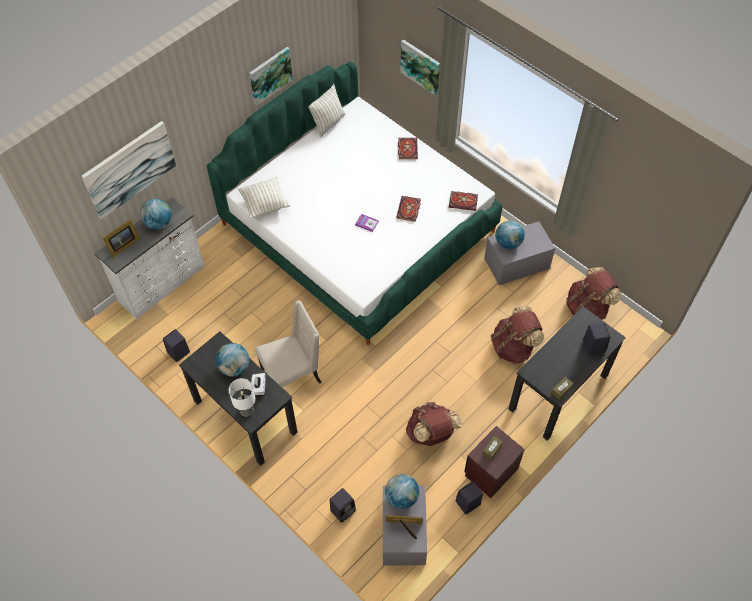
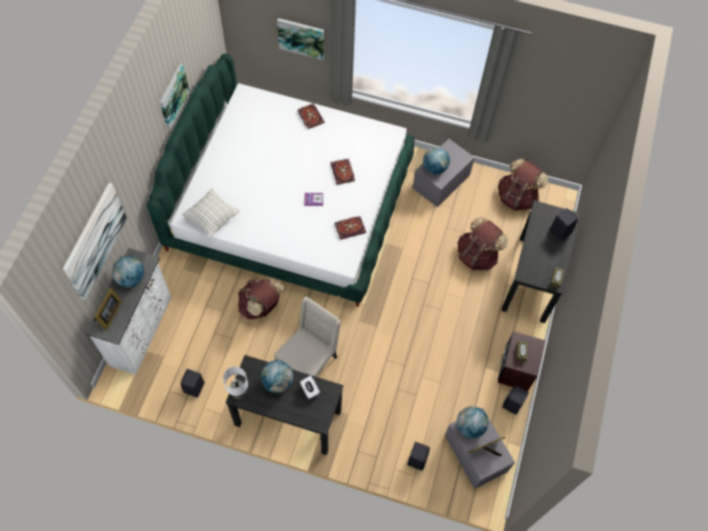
camera: 30 degrees left, 5 degrees up
(247, 410) = (311, 415): table lamp -> table lamp (239, 392)
(328, 123) = (226, 119): pillow -> none
(431, 434) = (452, 359): brown backpack -> brown backpack (261, 306)
(464, 201) = (385, 146): book -> book (350, 227)

